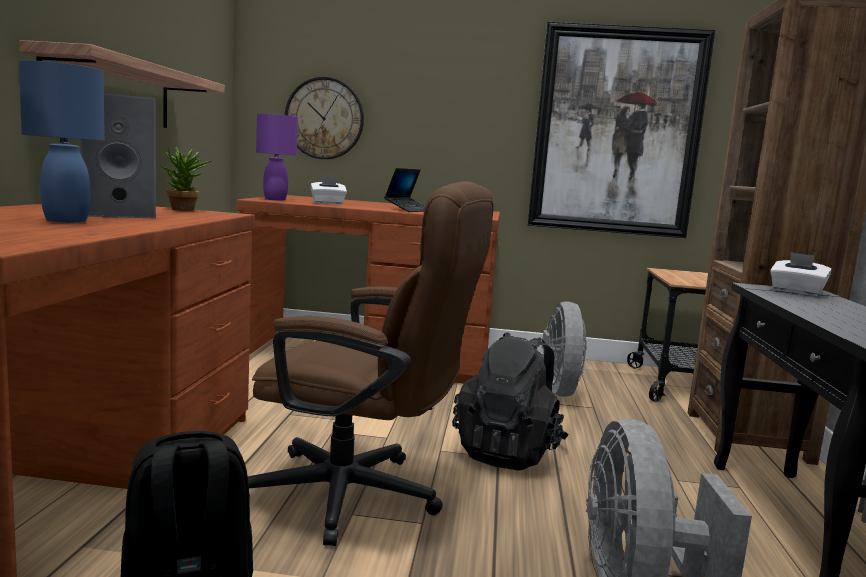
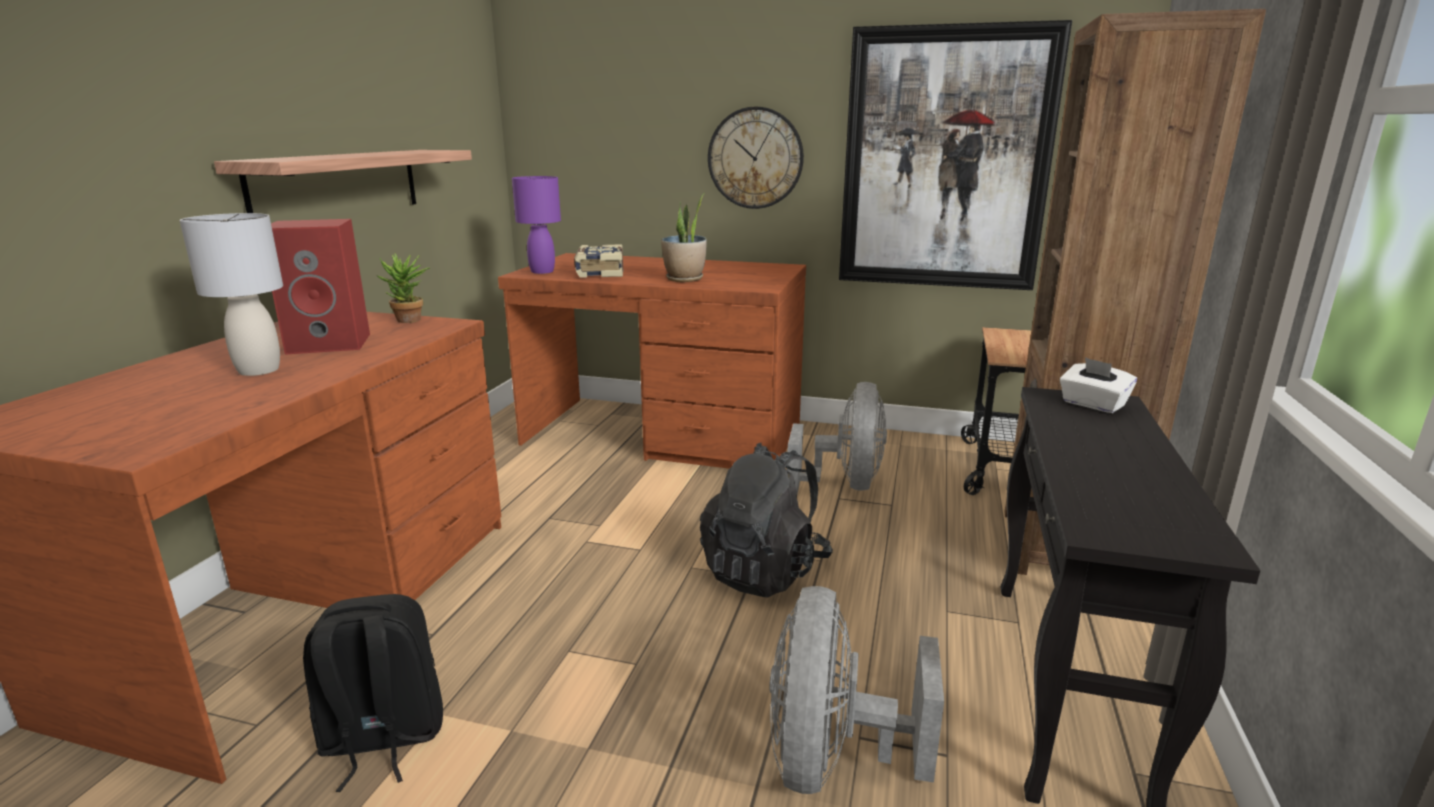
camera: 10 degrees right, 10 degrees up
(67, 221) = (259, 370): blue table lamp -> grey table lamp
(122, 214) = (332, 343): grey speaker -> red speaker
(324, 118) = (603, 163): wall clock -> wall clock (755, 158)
(328, 203) = (599, 273): white tissue box -> book
(360, 497) = (584, 629): brown office chair -> none
(408, 210) = (685, 279): laptop -> potted plant

